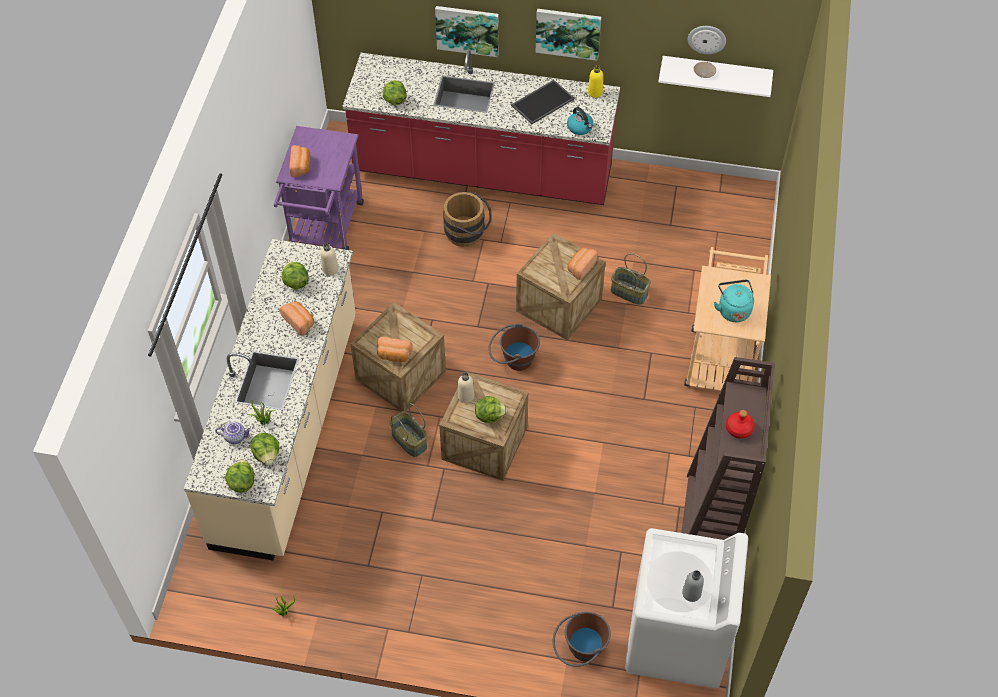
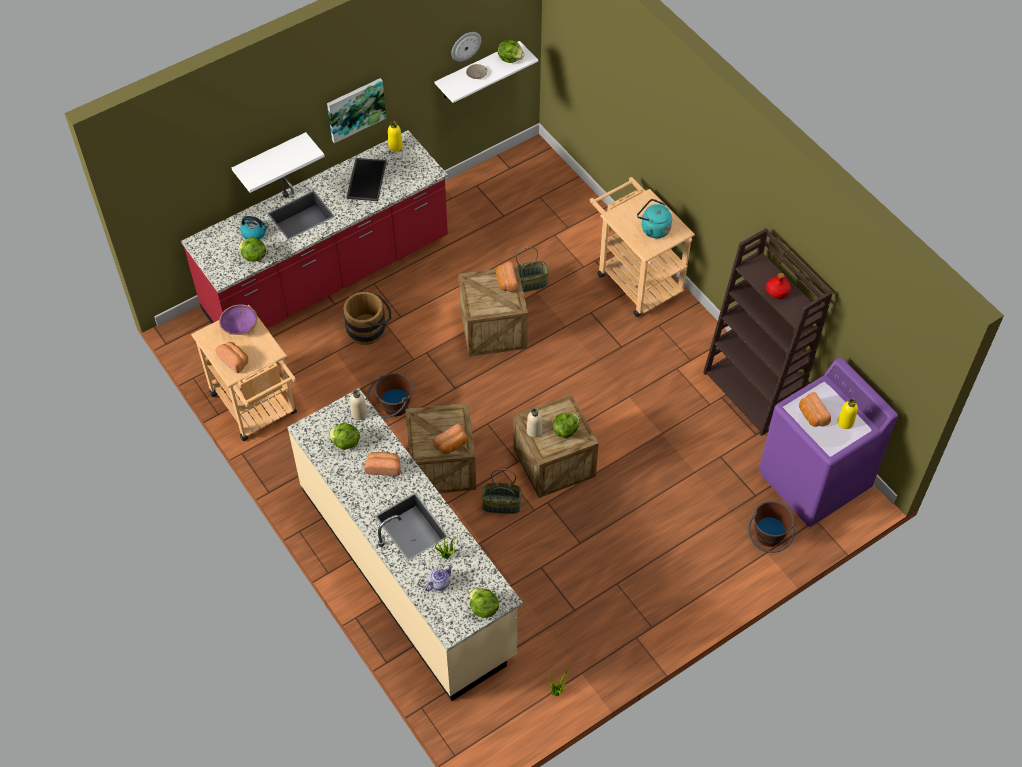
camera: 45 degrees left, 0 degrees up
(267, 455) = (476, 575): lettuce -> lettuce (510, 58)
(325, 229) = (257, 409): purple cart -> beige cart
(333, 145) = (240, 326): none -> purple bowl
(467, 30) = (270, 159): picture -> white shelf
(513, 360) = (507, 391): brown bucket -> brown bucket (391, 409)
(580, 127) = (415, 179): kettle -> kettle (254, 233)
(669, 563) = (812, 416): none -> bread
(676, 640) = (814, 481): white washing machine -> purple washing machine
(691, 593) = (845, 422): grey bottle -> yellow bottle

